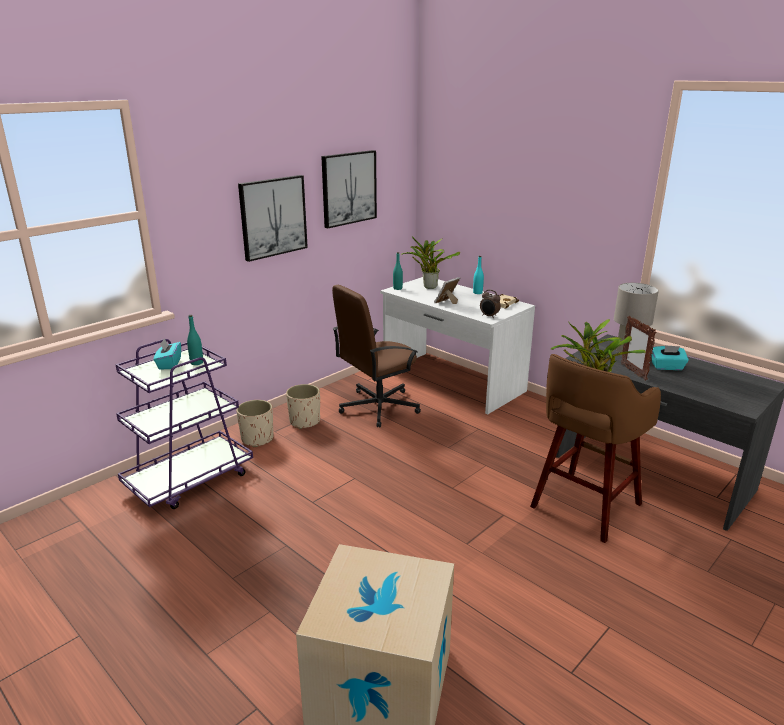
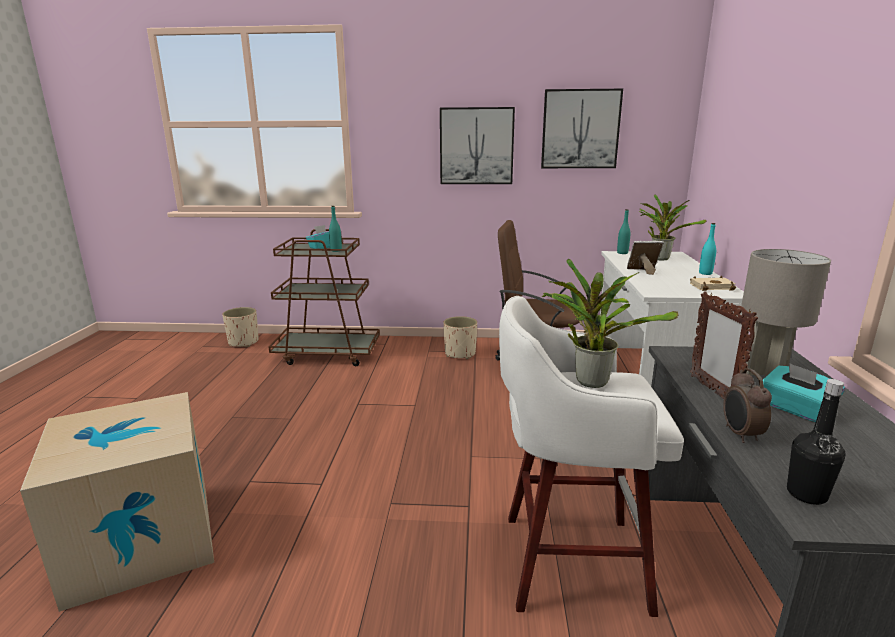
camera: 50 degrees right, 5 degrees down
(190, 479) = (328, 354): purple cart -> brown cart
(257, 439) = (408, 350): beige planter -> beige planter (243, 342)
(489, 316) = (660, 291): alarm clock -> alarm clock (740, 434)
(583, 507) = (568, 561): brown stool -> white stool
(633, 372) = (713, 391): picture frame -> picture frame turned 45 degrees counterclockwise
(730, 401) = (806, 494): none -> black bottle

